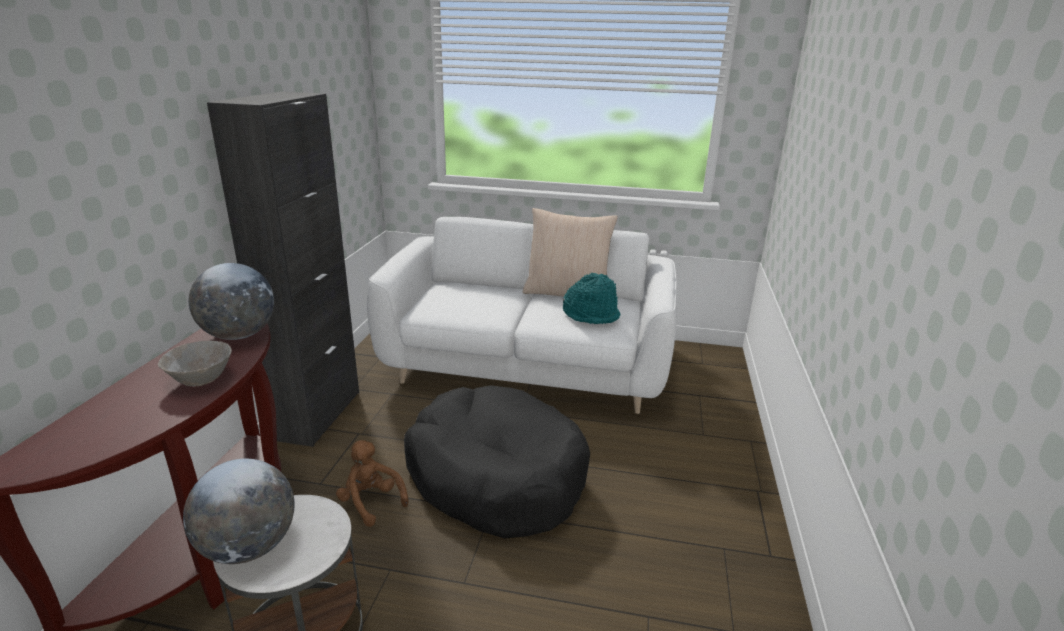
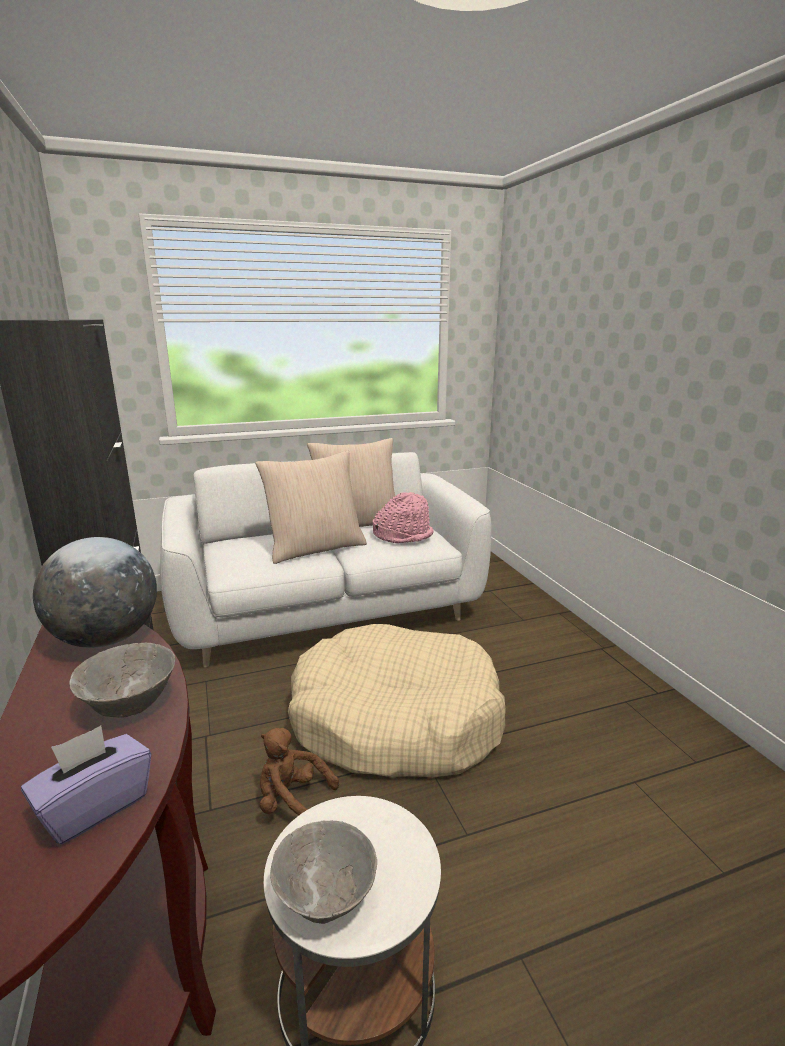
camera: 30 degrees left, 5 degrees down
(124, 427) = (95, 806): none -> purple tissue box
(249, 547) = (325, 898): globe -> grey bowl
(496, 476) = (395, 720): black dog bed -> beige dog bed
(505, 307) = (315, 548): none -> beige pillow
(591, 315) = (403, 535): turquoise hat -> pink hat

